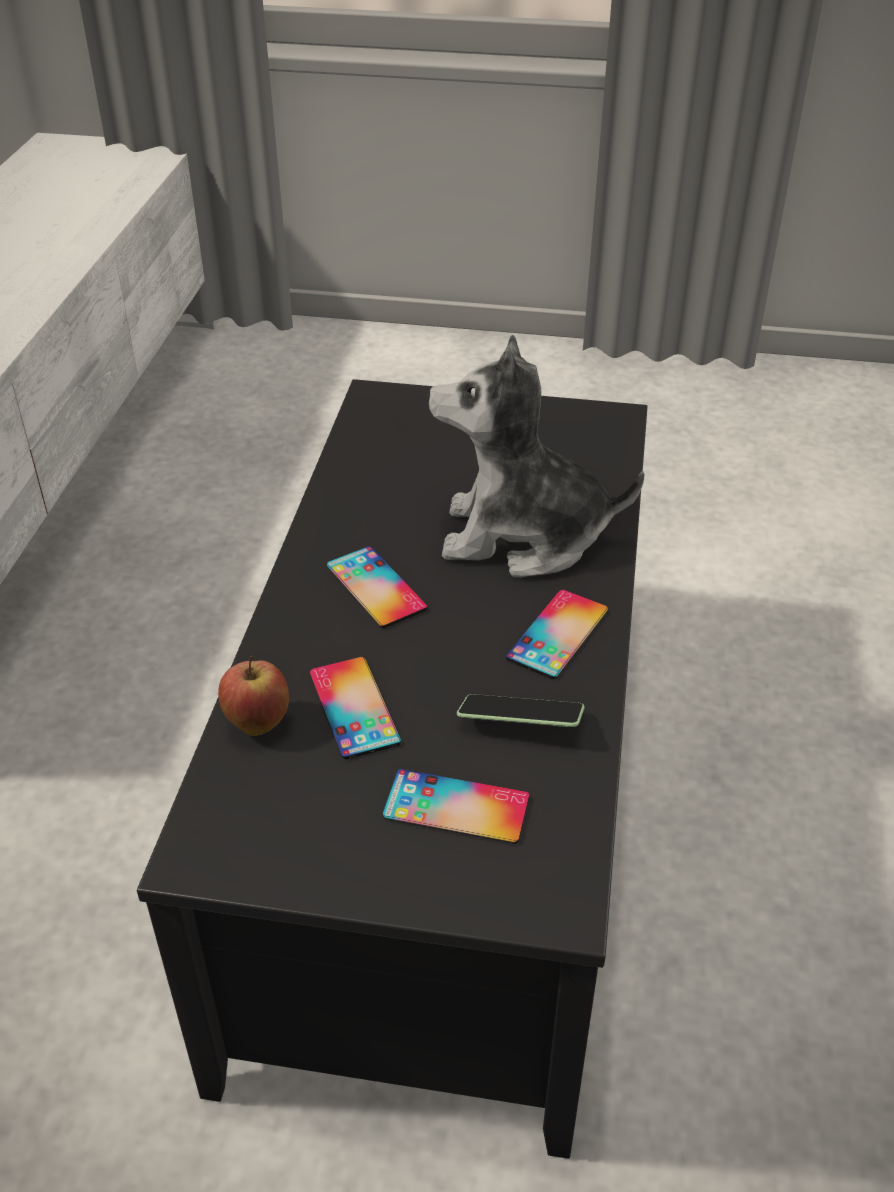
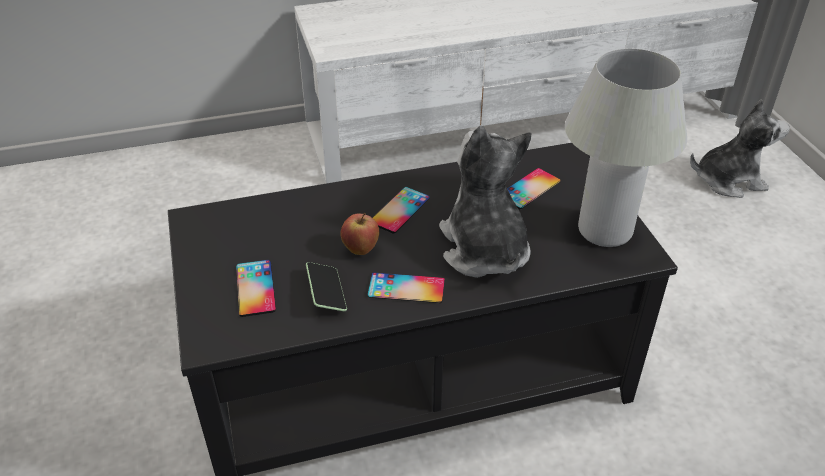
camera: 65 degrees right, 0 degrees up
(257, 723) = (278, 206): apple -> apple (361, 250)
(323, 381) = (728, 180): none -> plush toy
(354, 707) = (305, 232): phone -> phone (529, 189)
(551, 428) = (604, 231): none -> white table lamp

